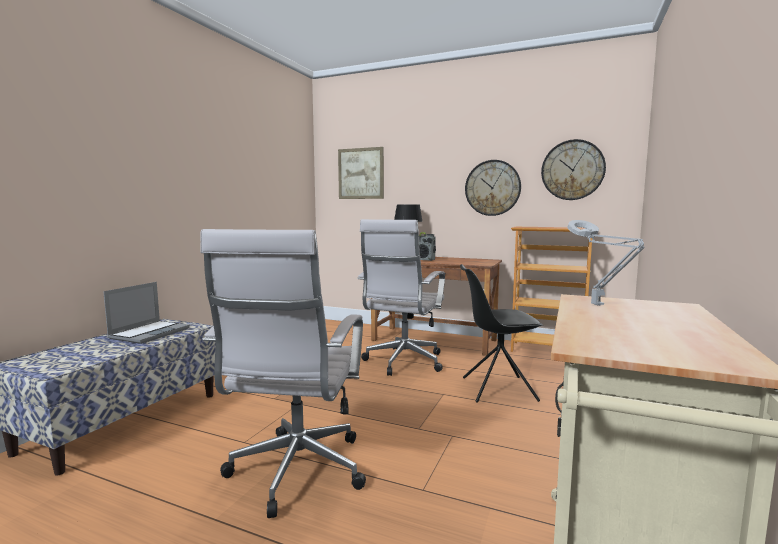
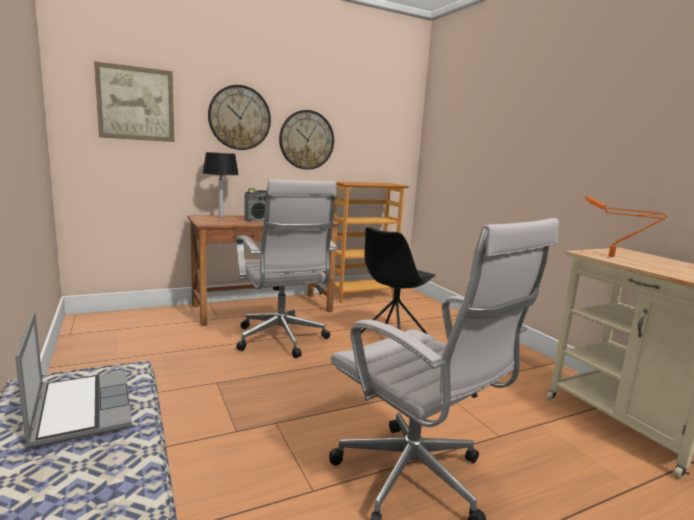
camera: 50 degrees left, 5 degrees up
(572, 170) = (374, 130): wall clock -> wall clock (239, 118)
(599, 306) = (614, 257): grey table lamp -> orange table lamp

